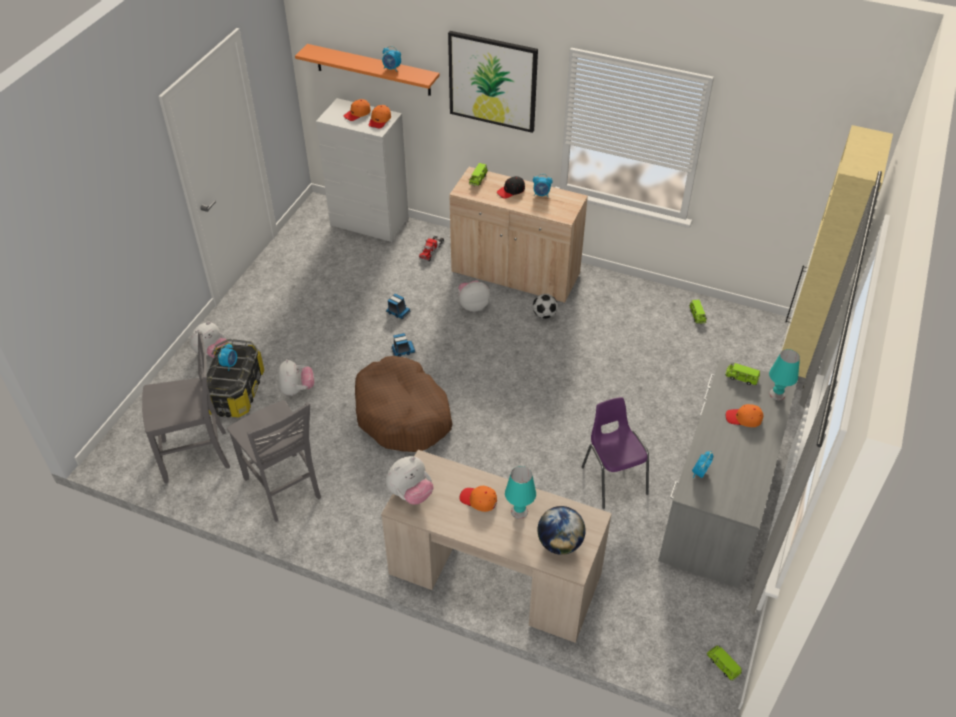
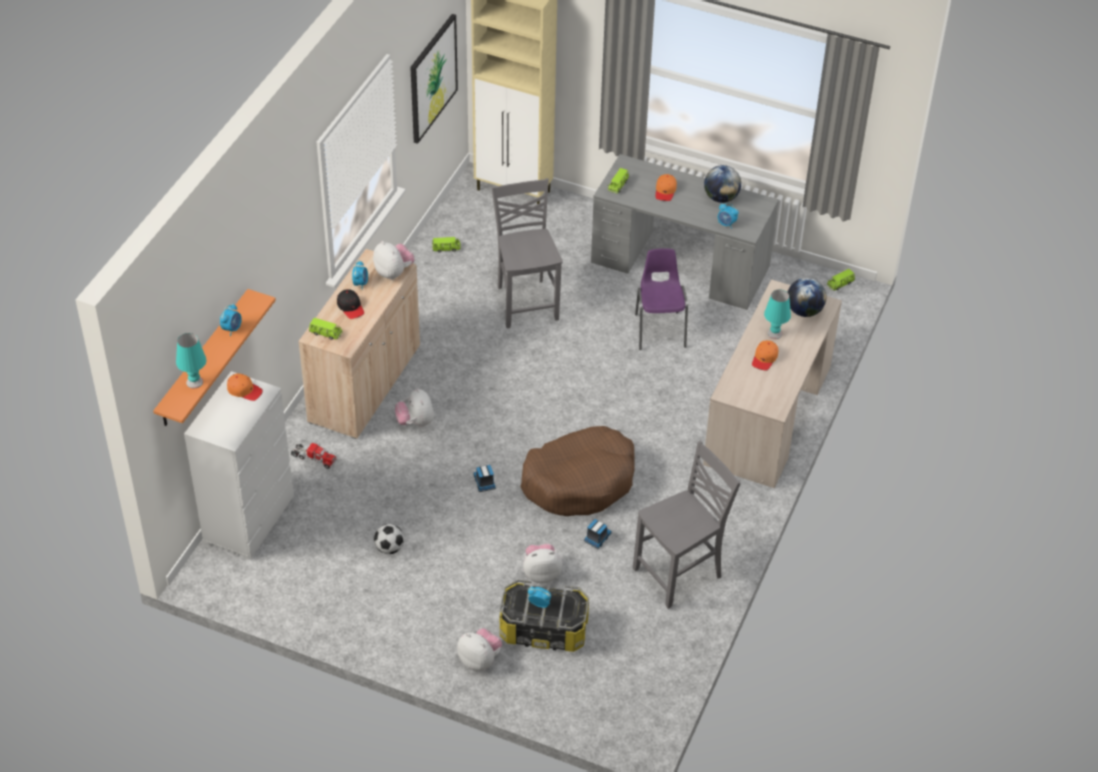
camera: 90 degrees left, 0 degrees up
(197, 455) = (637, 654): grey chair -> grey chair (526, 302)
(357, 114) = (226, 411): orange cap -> none
(397, 312) = (420, 488): toy truck -> toy truck (597, 538)
(410, 493) = (761, 402): plush toy -> plush toy (394, 272)
(492, 81) = (280, 242): picture -> picture (432, 78)
(544, 315) = (436, 363): football -> football (389, 548)
(613, 479) = (659, 329): purple chair -> purple chair turned 105 degrees clockwise
(746, 469) = (721, 198): none -> globe
(777, 394) = (636, 167): turquoise table lamp -> turquoise table lamp (194, 382)

